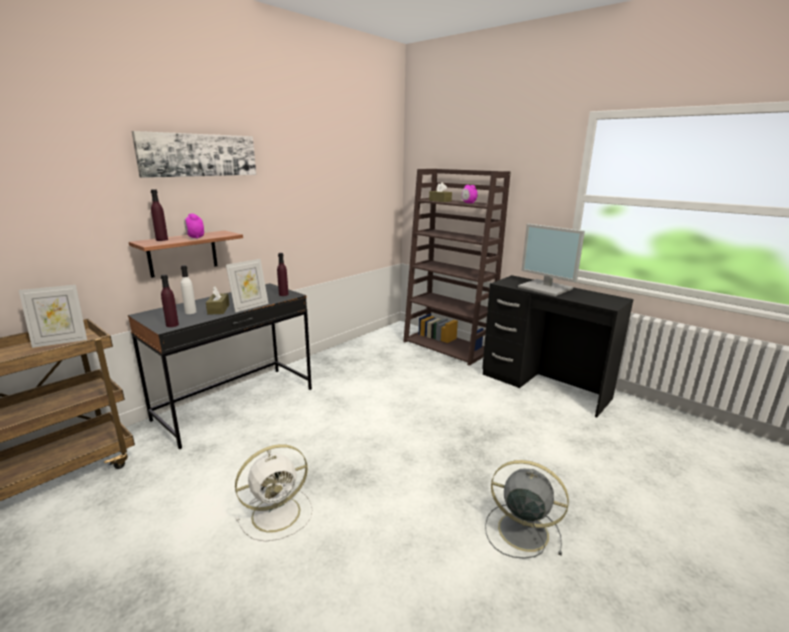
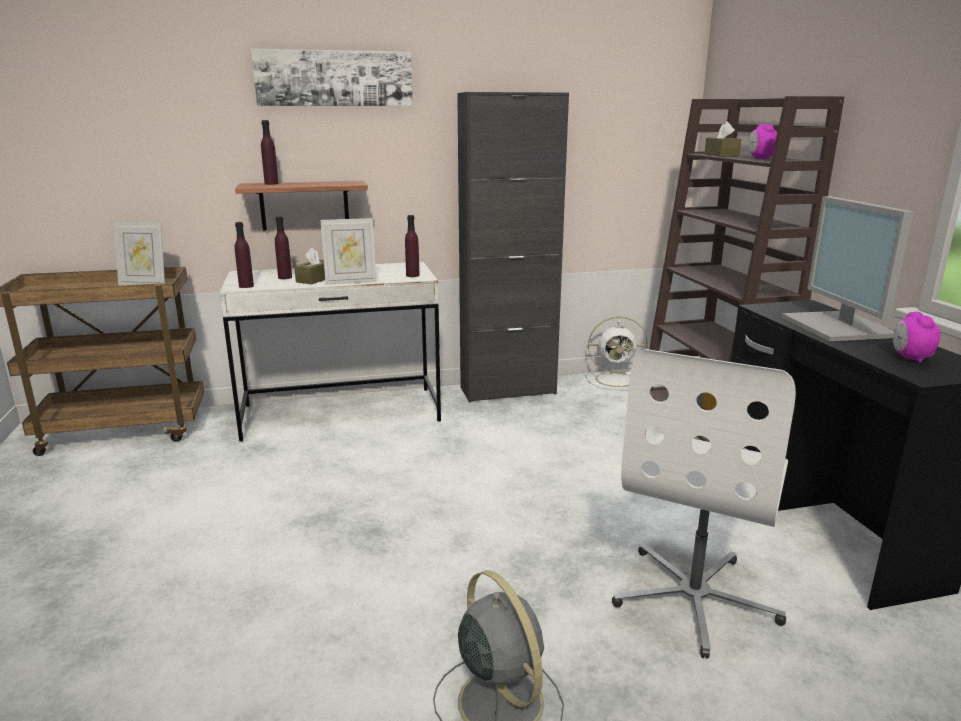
camera: 35 degrees right, 0 degrees up
(190, 312) = (285, 277): white bottle -> purple bottle
(195, 237) = (308, 184): alarm clock -> alarm clock (910, 358)
(236, 404) = (341, 413): black desk -> white desk
(278, 513) = (250, 539): white fan -> white fan (617, 380)
(329, 358) = (508, 390): none -> black cabinet
(538, 440) = (695, 598): none -> white office chair

